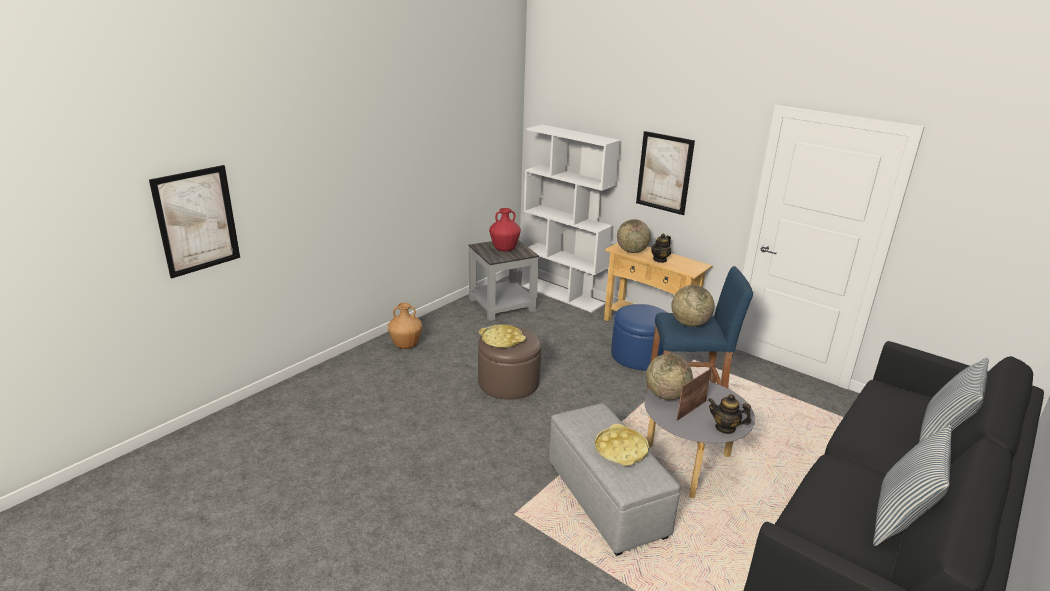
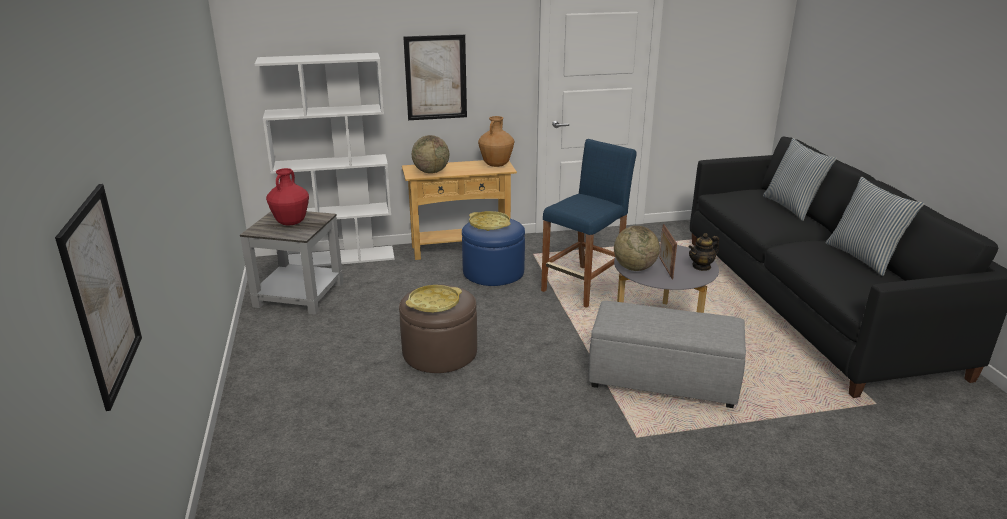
camera: 50 degrees left, 0 degrees up
(406, 346) = (276, 385): brown vase -> brown vase (496, 165)
(621, 450) = (680, 320): yellow tray -> yellow tray (489, 224)
(660, 260) = (466, 169): teapot -> none
(689, 324) = (585, 204): globe -> none

